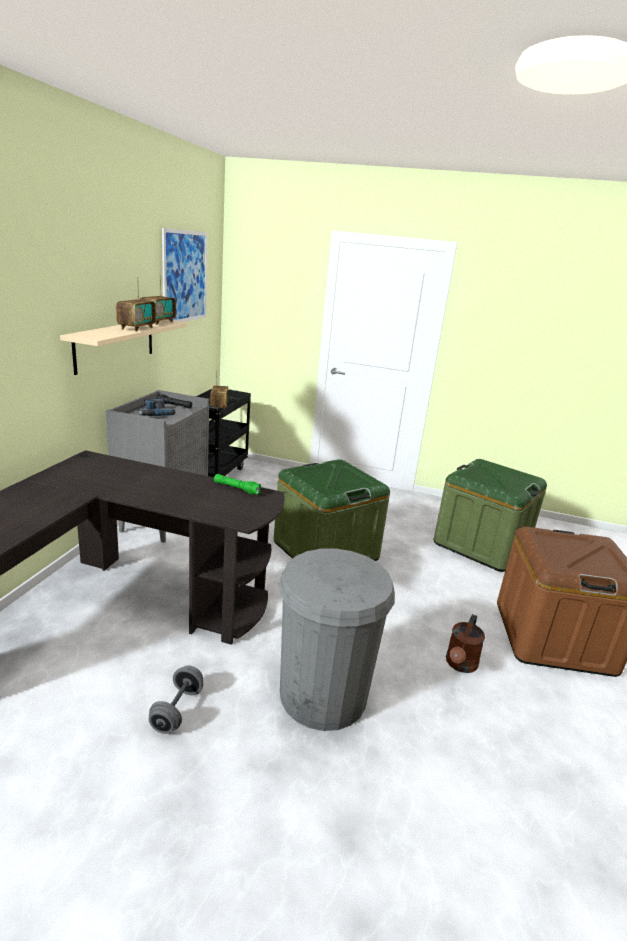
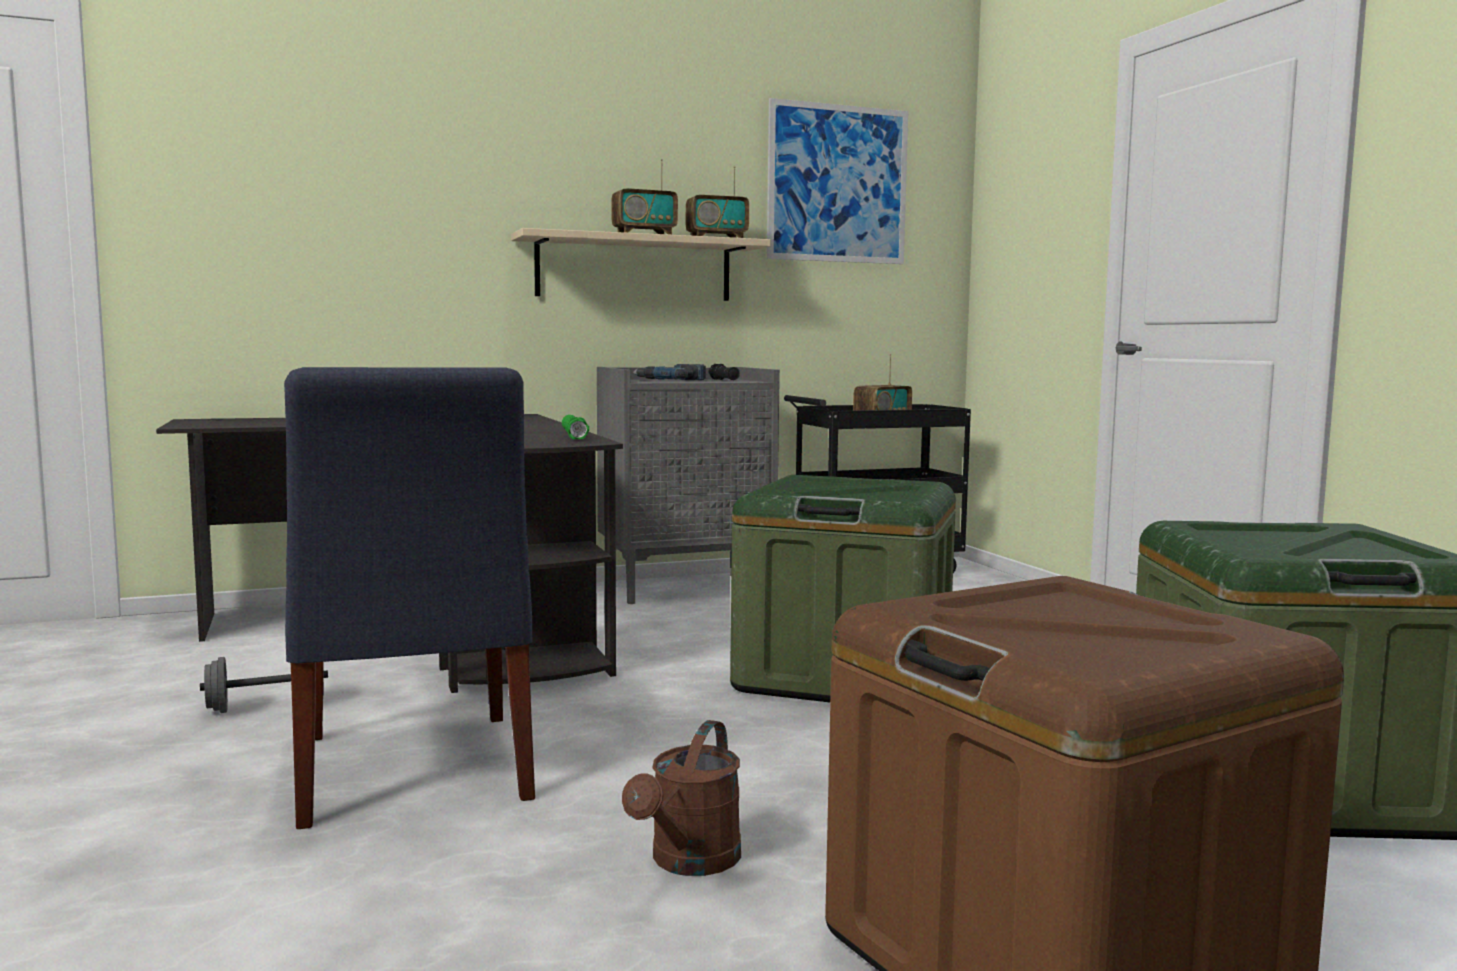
camera: 55 degrees right, 15 degrees down
(323, 694) = (411, 772): grey trash can -> blue chair
(460, 665) = (689, 862): brown watering can -> brown watering can turned 60 degrees counterclockwise

